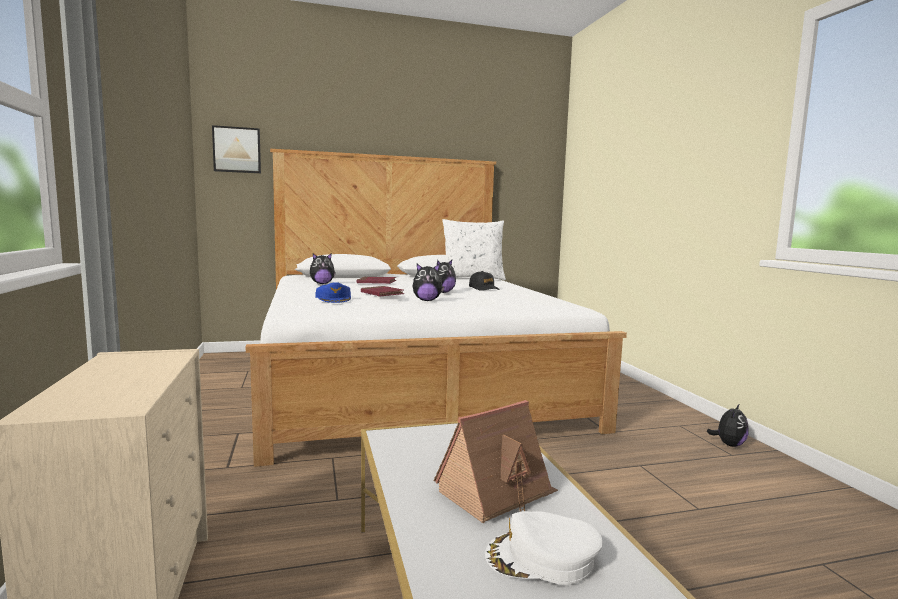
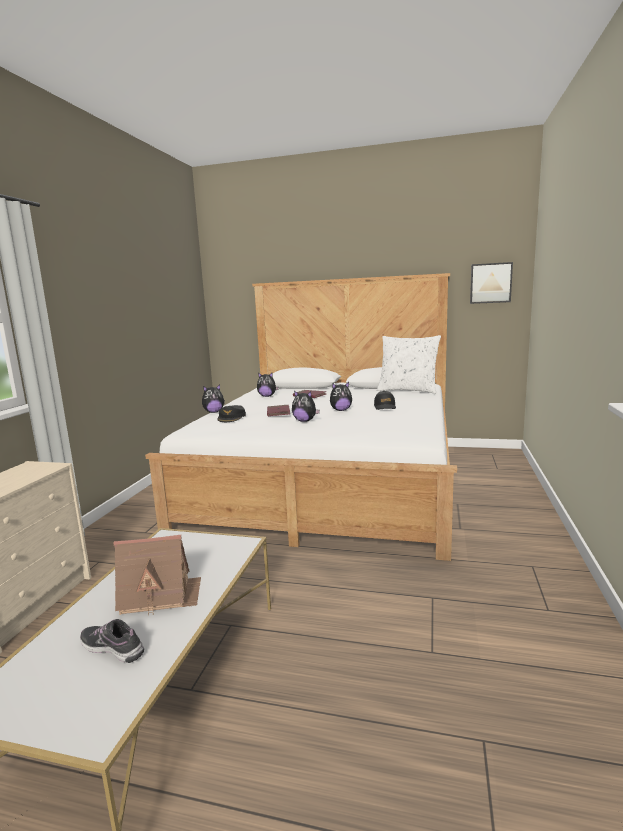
camera: 30 degrees right, 5 degrees up
(237, 150) = (231, 287): picture -> picture (490, 283)
(334, 299) = (232, 417): blue cap -> black cap
(542, 558) = (113, 648): white cap -> shoe
(729, 444) = (561, 598): plush toy -> plush toy (213, 412)

